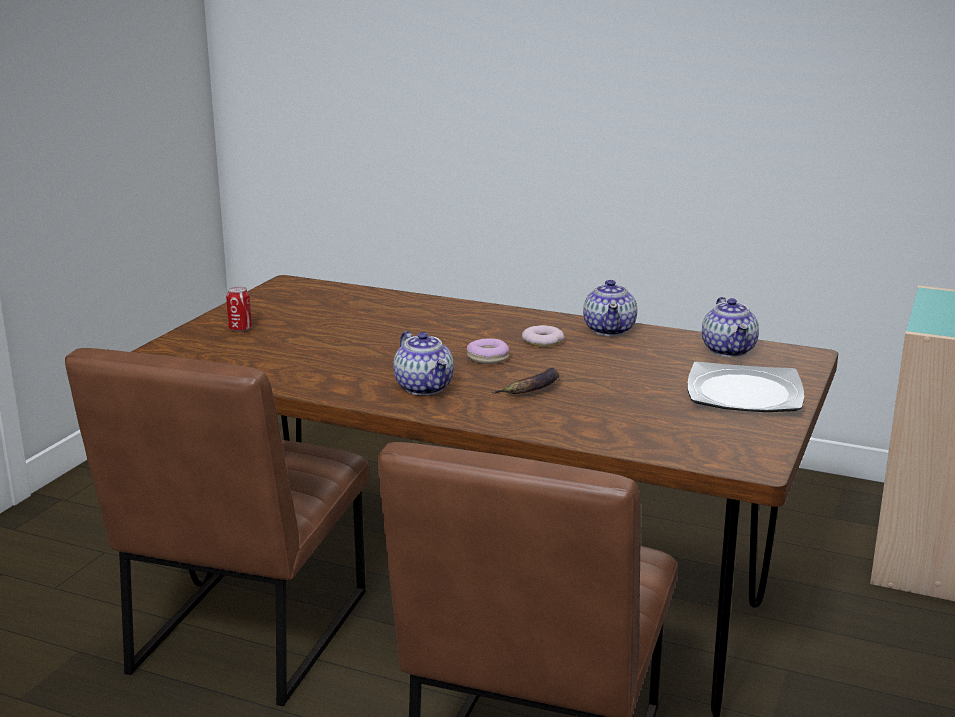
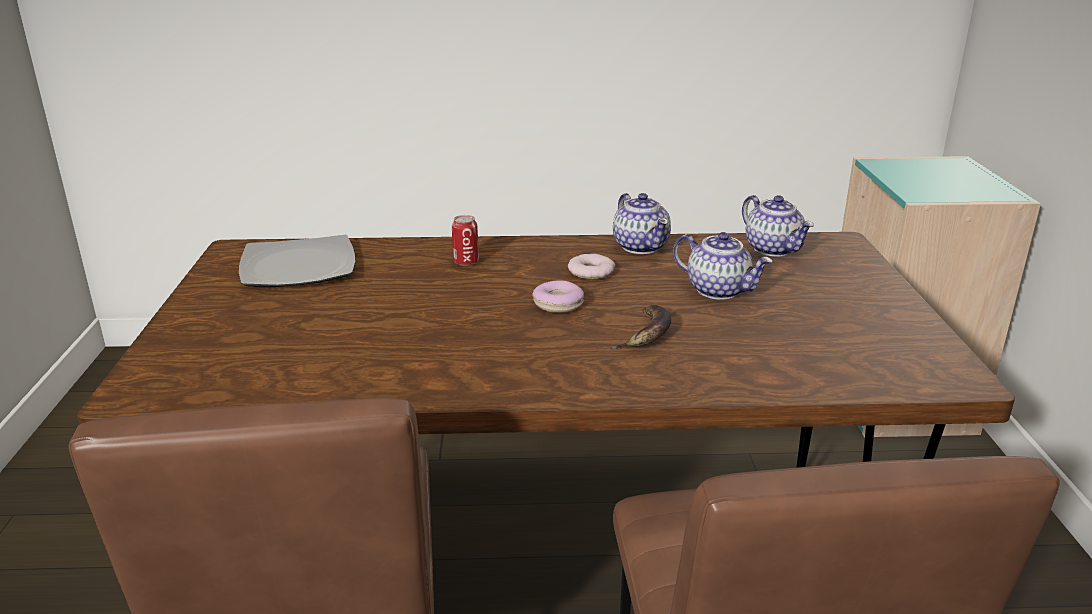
camera: 25 degrees left, 5 degrees up
(240, 328) = (227, 322): can -> can (466, 262)
(425, 387) = (531, 358): teapot -> teapot (719, 290)
(745, 393) = (845, 294): plate -> plate (299, 266)

